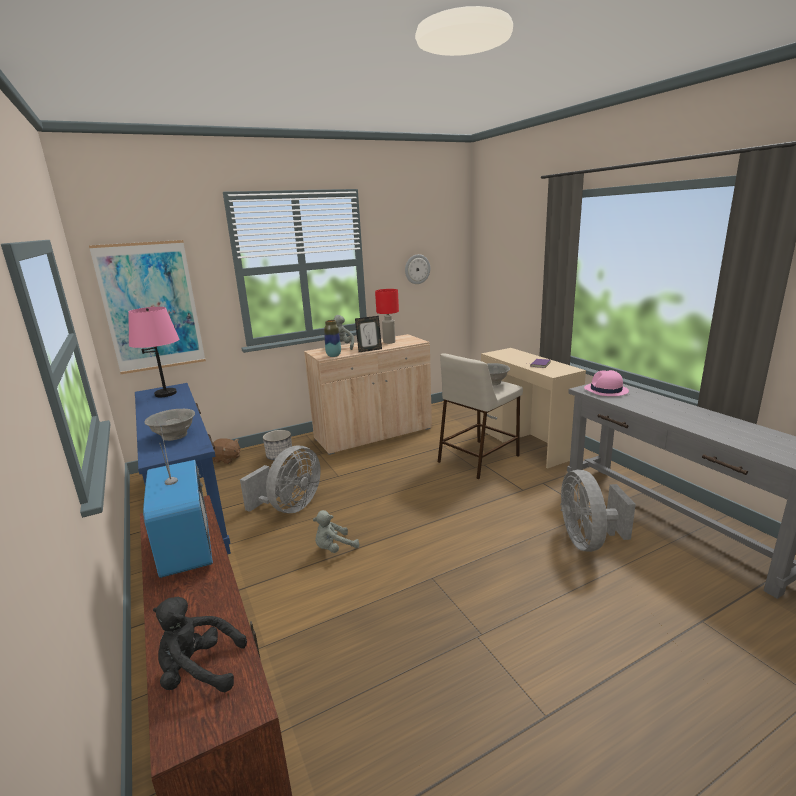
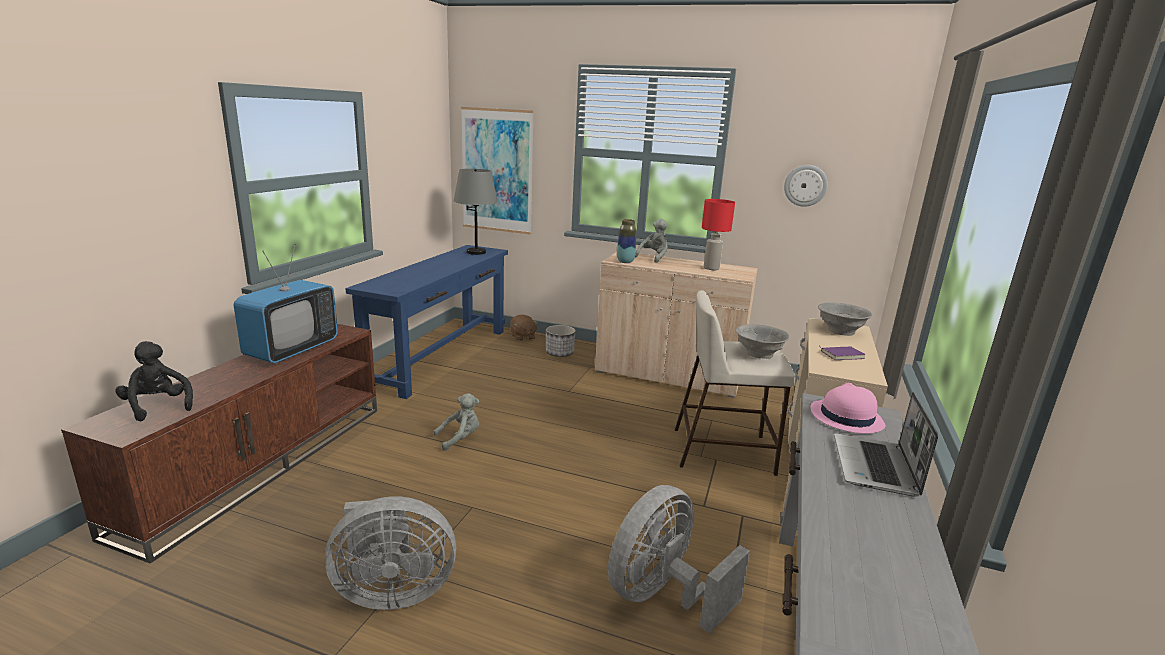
camera: 45 degrees right, 0 degrees up
(166, 393) = (476, 252): pink table lamp -> grey table lamp
(174, 436) = (406, 279): grey bowl -> grey bowl (840, 331)
(290, 507) = (492, 393): grey fan -> grey fan (392, 591)
(334, 548) = (460, 438): grey plush toy -> grey plush toy turned 135 degrees clockwise
(369, 350) = (669, 268): picture frame -> none
(660, 403) = (875, 467): none -> laptop

